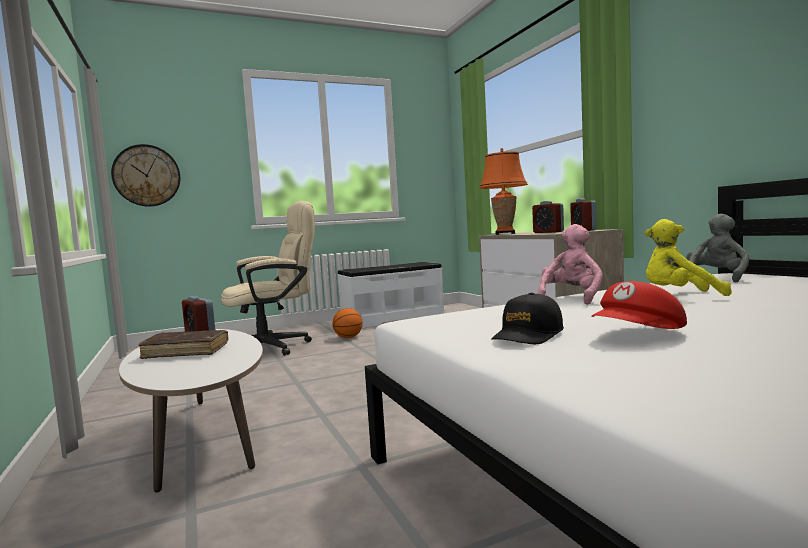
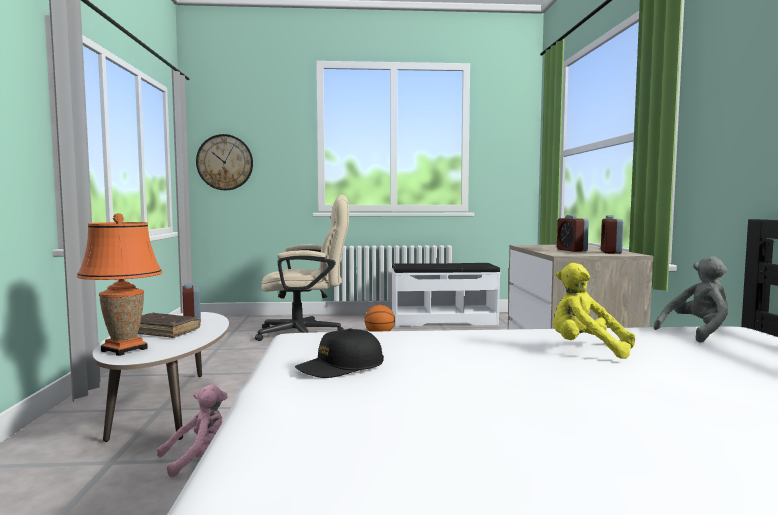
camera: 20 degrees right, 0 degrees up
(505, 233) = (536, 246): orange table lamp -> orange table lamp (124, 350)
(571, 298) = (482, 334): pink plush toy -> pink plush toy (199, 458)
(639, 335) = (422, 385): red cap -> none

